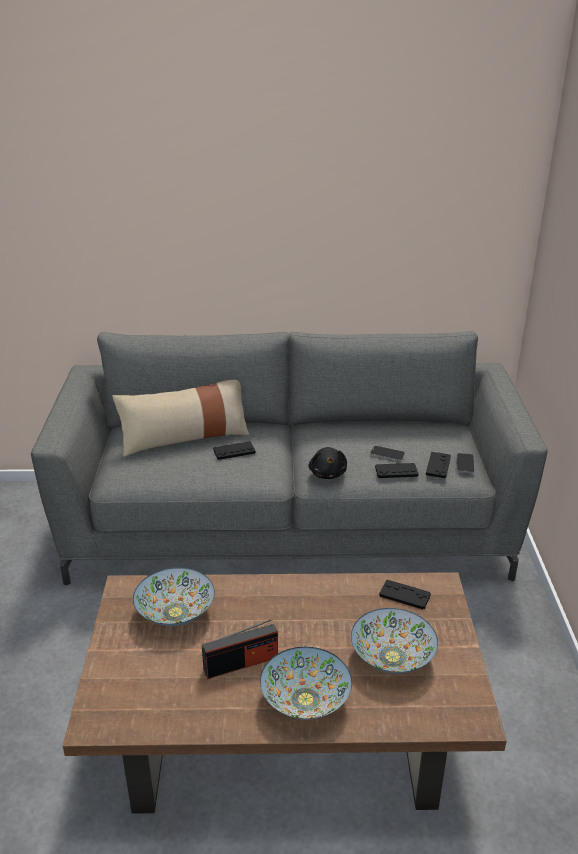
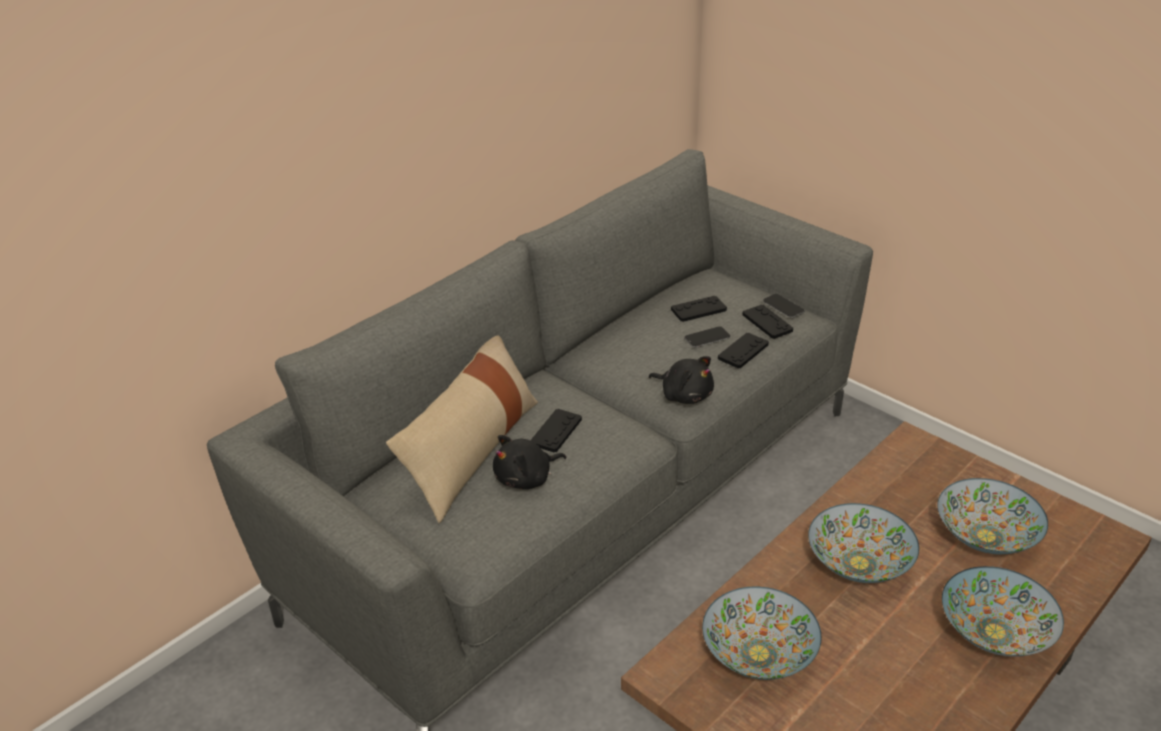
camera: 45 degrees left, 5 degrees up
(187, 462) = (526, 478): none -> black plush toy
(241, 663) = (896, 648): radio -> none
(296, 615) = (859, 564): none -> bowl
(404, 595) = (904, 473): black game controller -> black game controller (698, 310)

